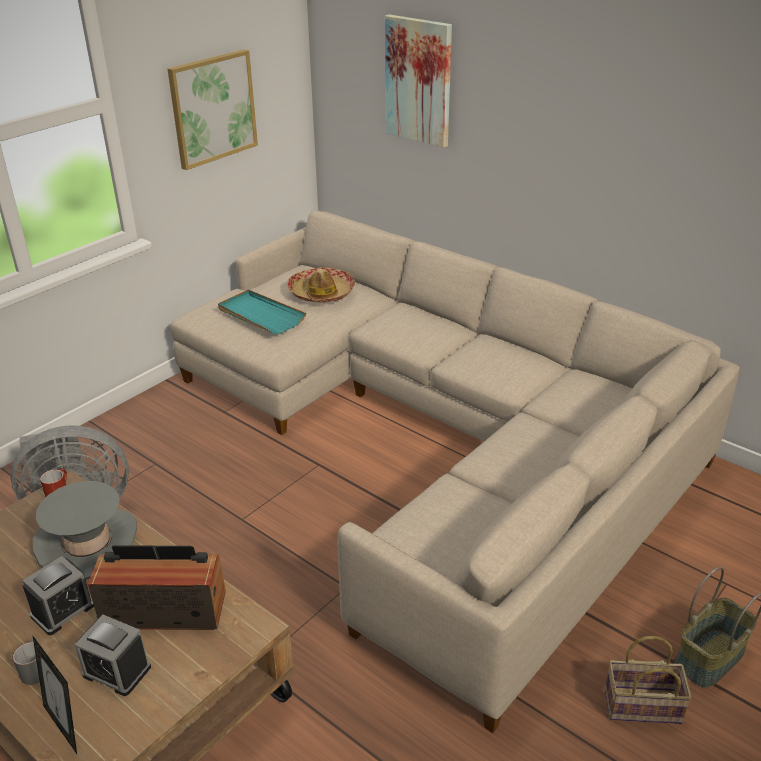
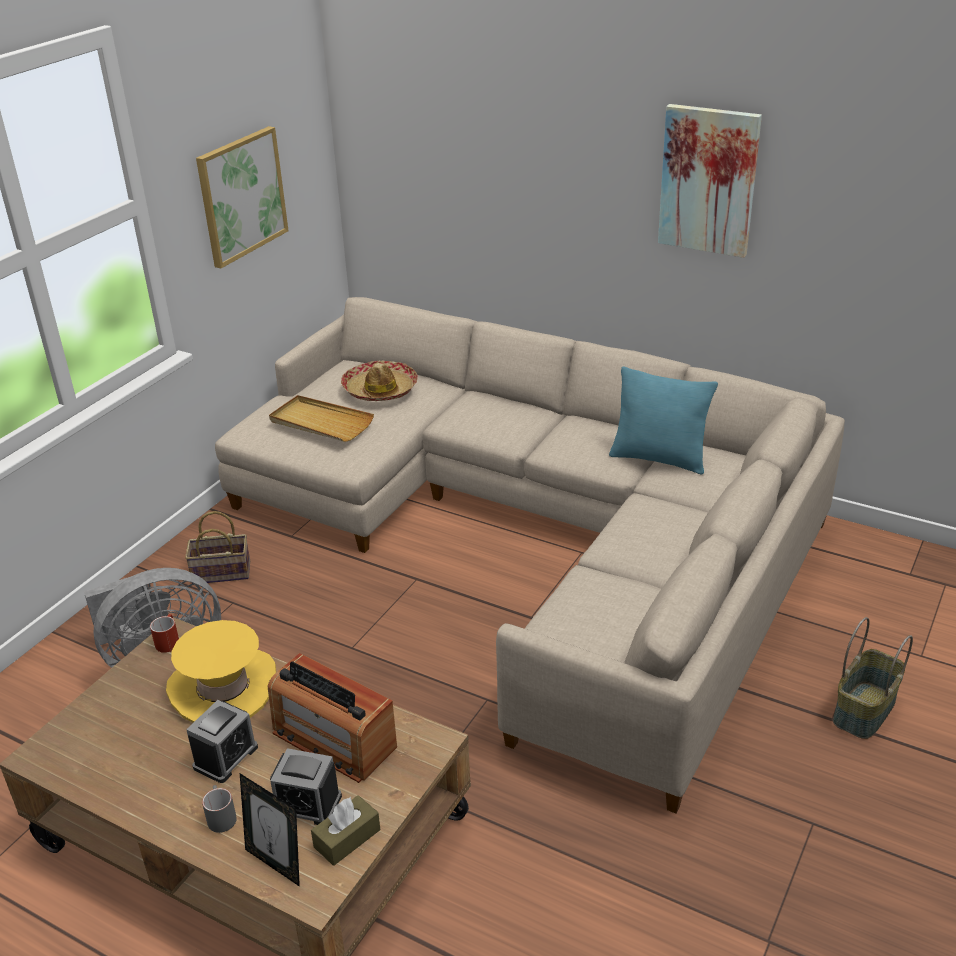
camera: 10 degrees left, 0 degrees up
(88, 543) = (223, 688): grey hat -> yellow hat
(139, 712) = (347, 838): none -> brown tissue box
(164, 609) = (333, 739): radio -> radio turned 135 degrees counterclockwise
(260, 315) = (320, 422): turquoise tray -> beige tray
(419, 81) = (468, 147): picture -> picture (708, 180)
(553, 383) = (659, 459): none -> turquoise pillow
(641, 707) = (810, 765): basket -> basket (220, 573)

